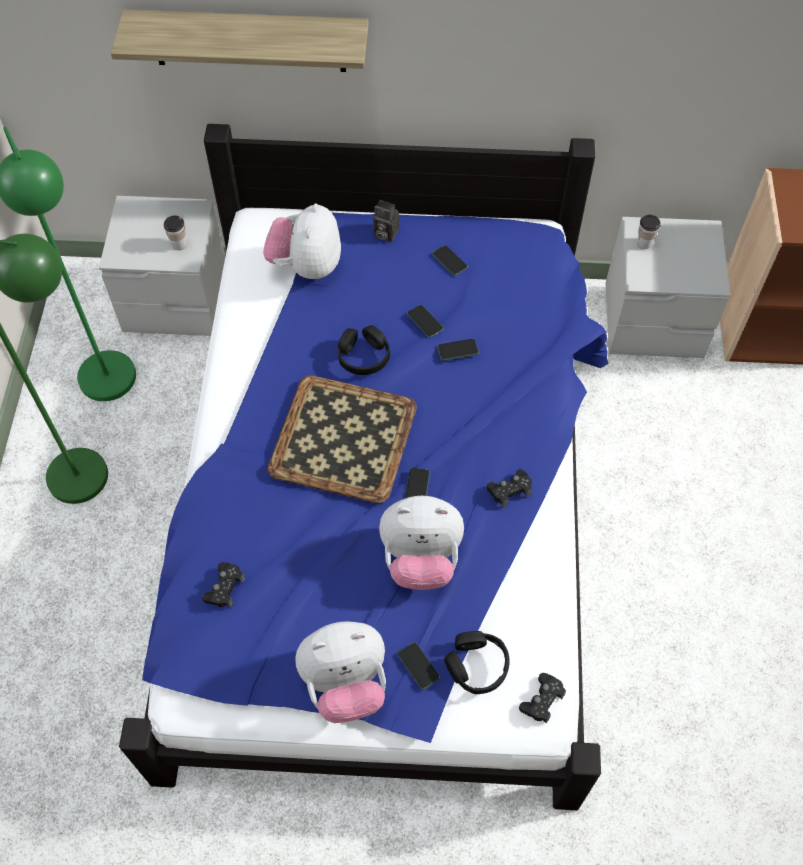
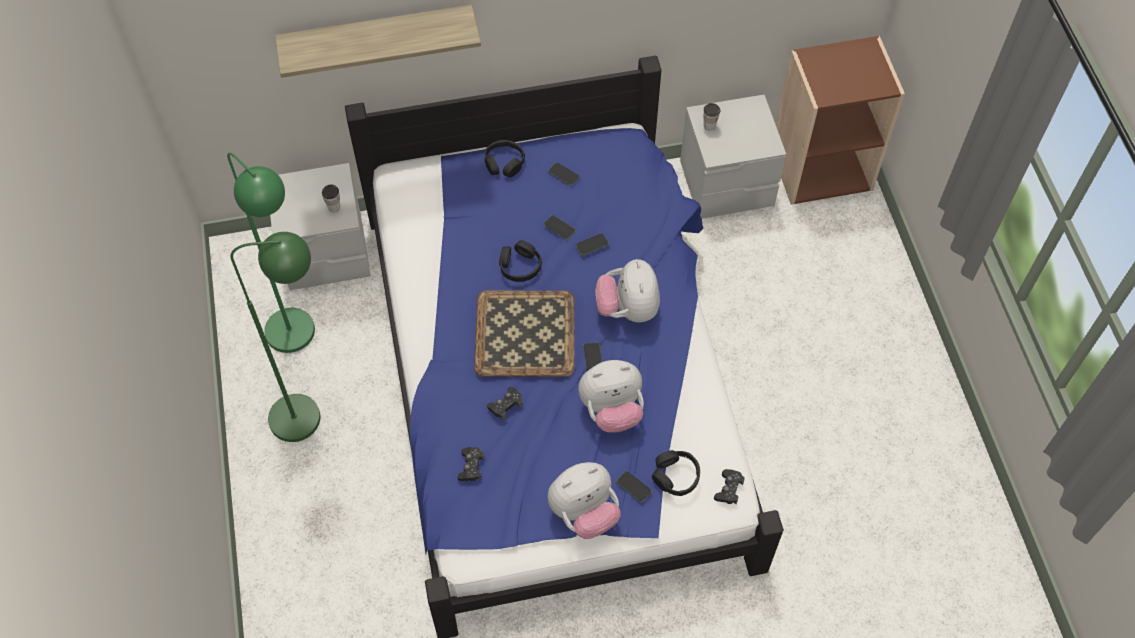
camera: 15 degrees left, 0 degrees up
(306, 266) = (450, 203): plush toy -> plush toy (627, 309)
(384, 233) = (504, 163): camera -> black headphones
(509, 490) = (662, 343): black game controller -> black game controller (505, 405)

